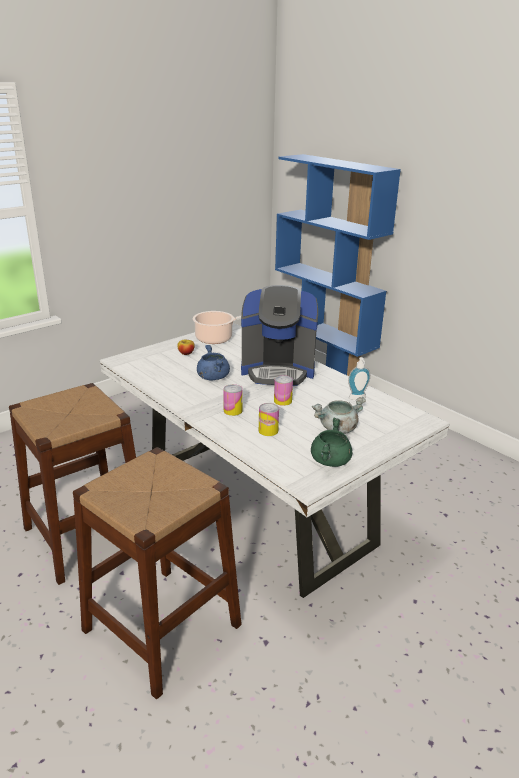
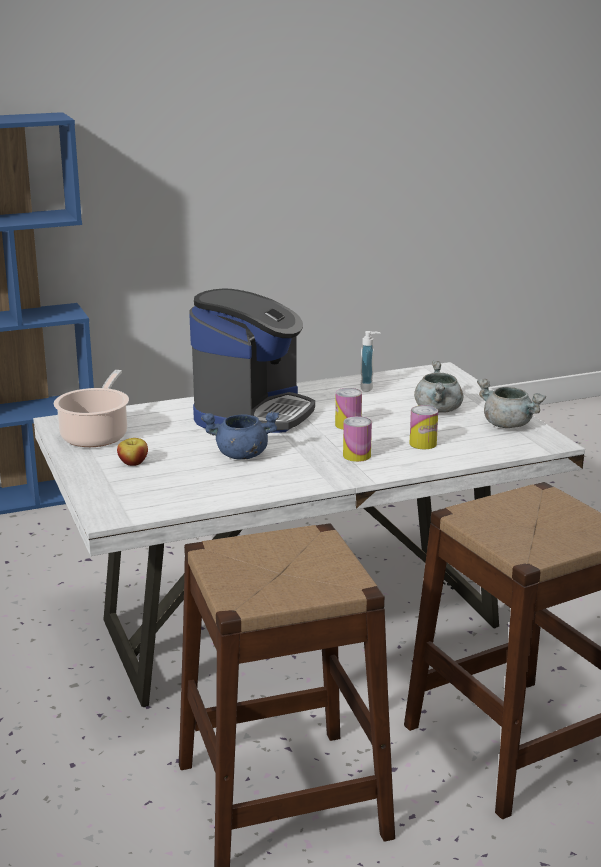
camera: 70 degrees left, 5 degrees down
(331, 461) = (509, 425): green cooking pot -> grey cooking pot

